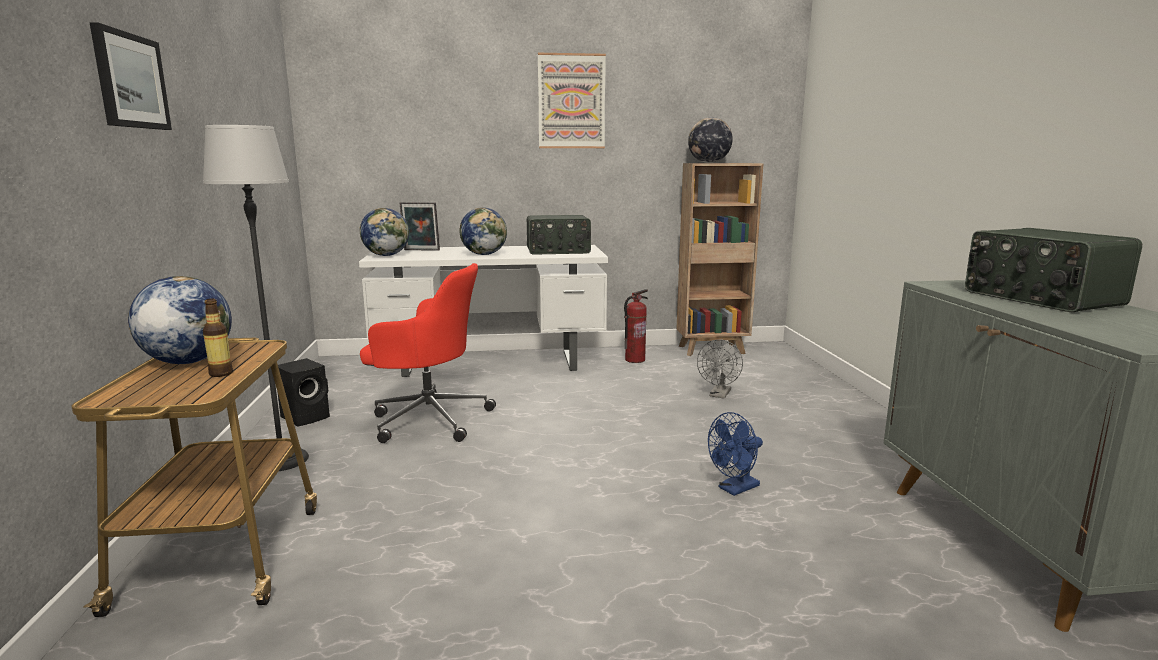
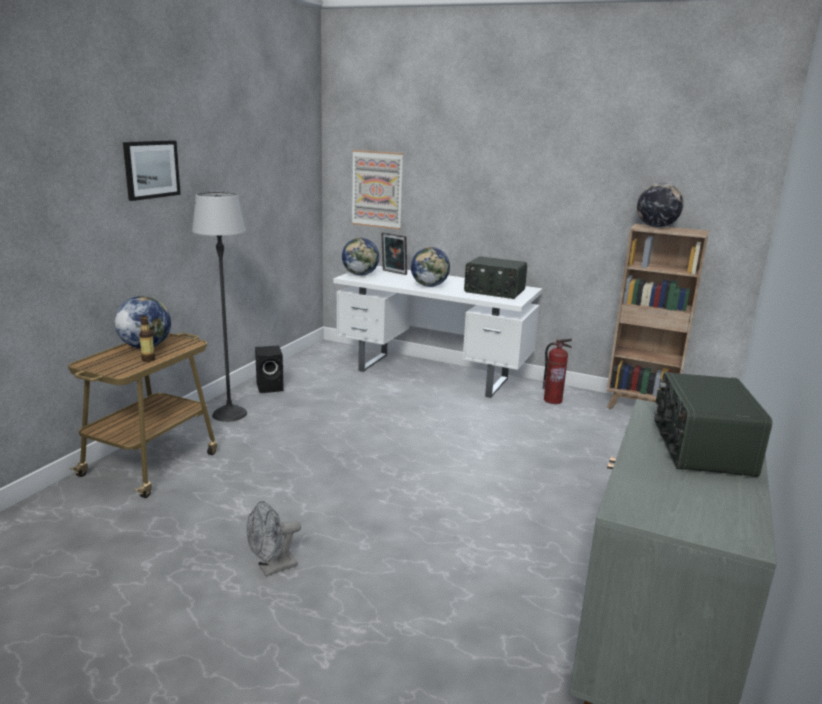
camera: 30 degrees right, 5 degrees up
(428, 419) = (339, 409): red office chair -> none
(571, 101) = (535, 157): picture -> picture (377, 189)
(719, 395) = (582, 453): grey fan -> grey fan (272, 568)
(734, 489) = (482, 531): blue fan -> none

